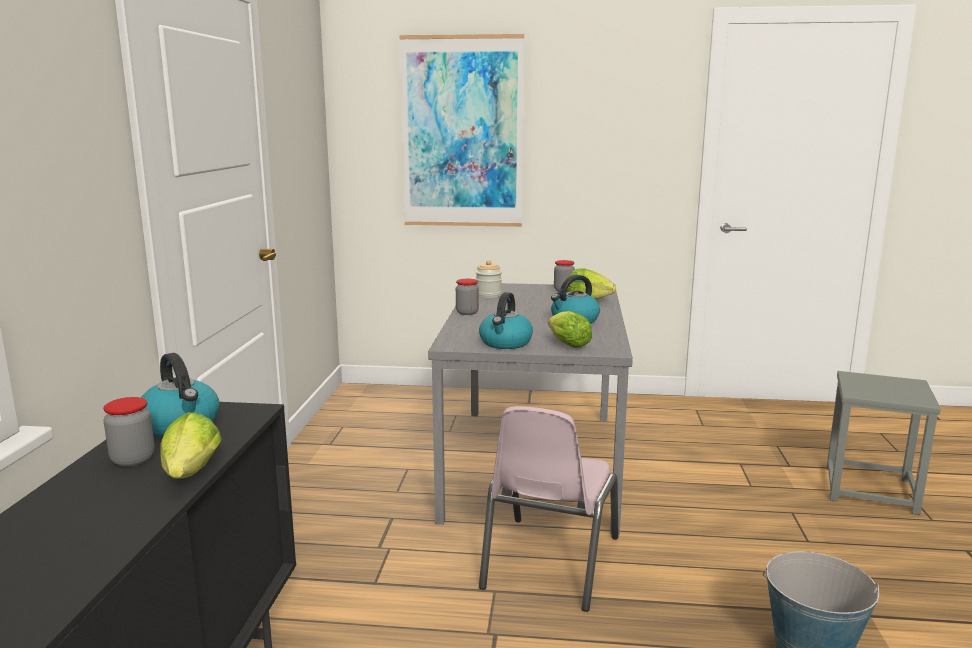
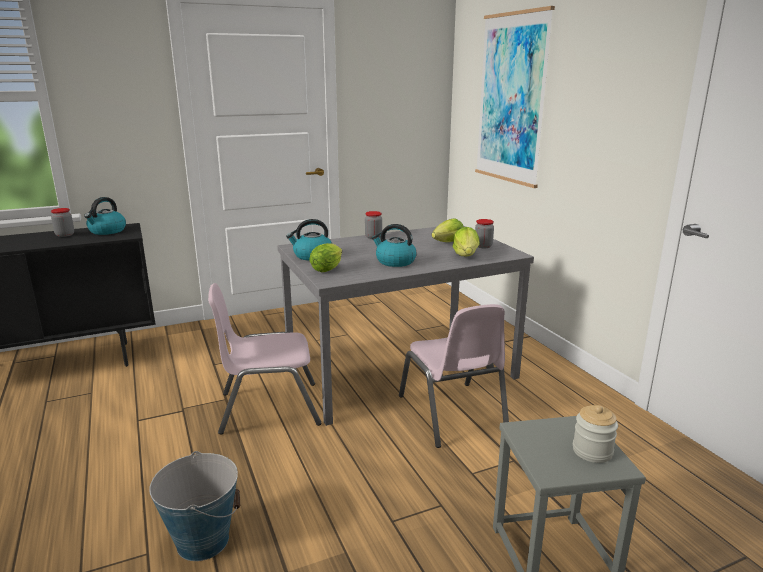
camera: 60 degrees right, 5 degrees up
(190, 476) = (49, 244): lettuce -> lettuce (446, 243)
(488, 295) = (429, 233): jar -> jar (592, 451)
(647, 465) = (452, 414): none -> pink chair

